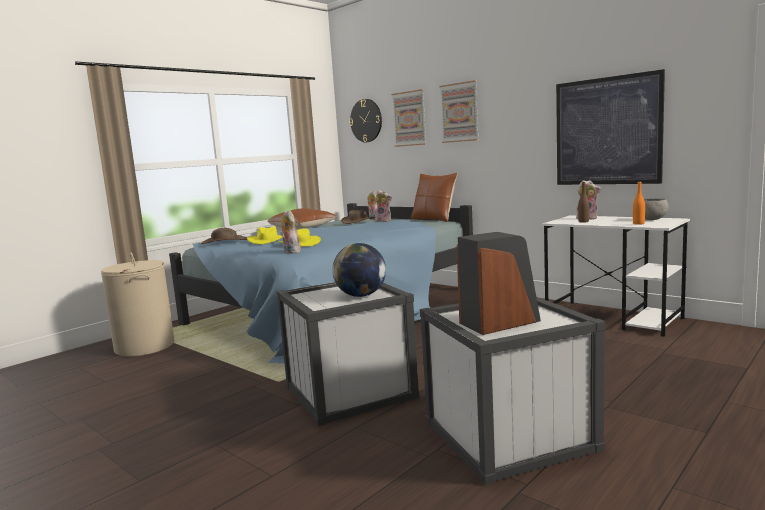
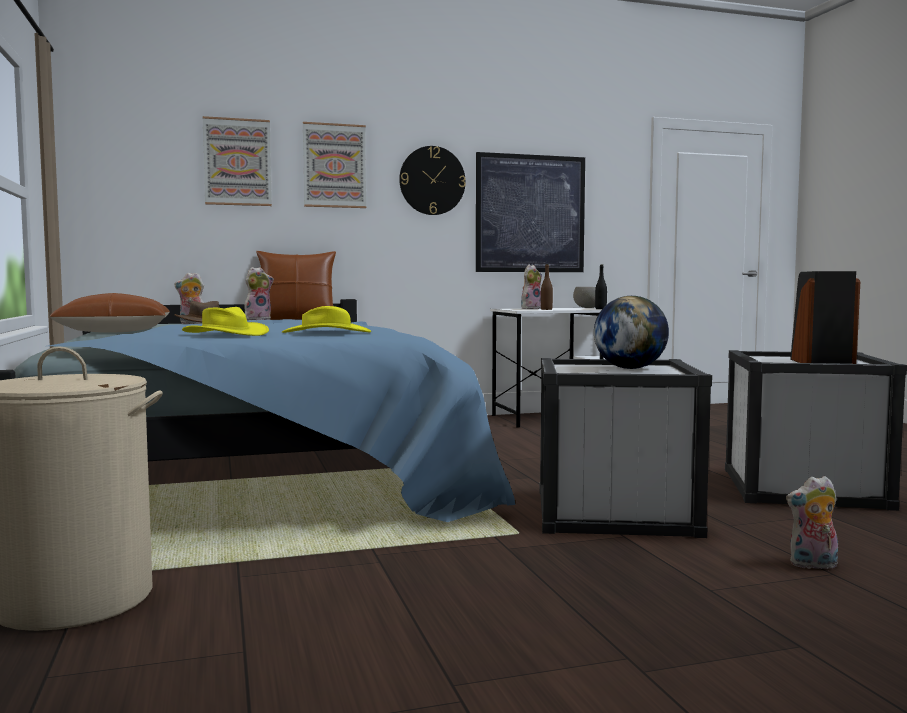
camera: 60 degrees left, 5 degrees down
(224, 241) = (134, 338): brown hat -> none
(290, 252) = (390, 336): plush toy -> plush toy (813, 565)
(366, 120) = (133, 152): wall clock -> wall clock (432, 180)
(638, 223) = (600, 309): orange bottle -> black bottle

